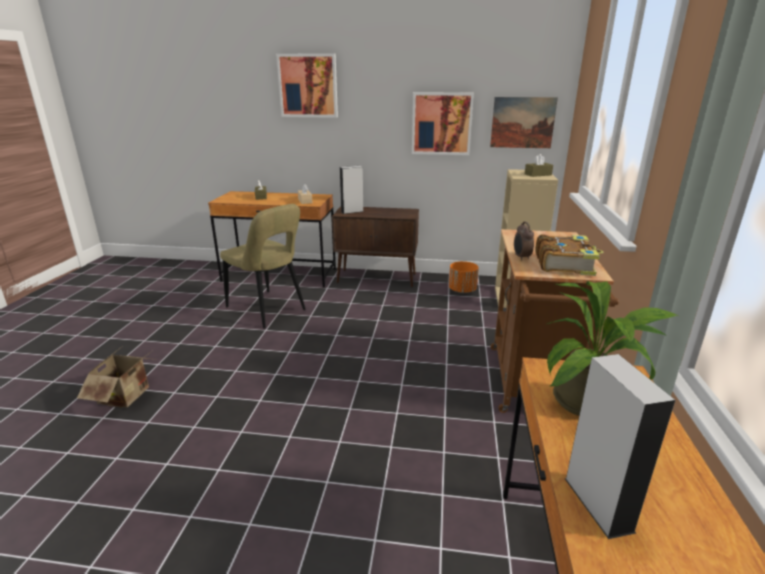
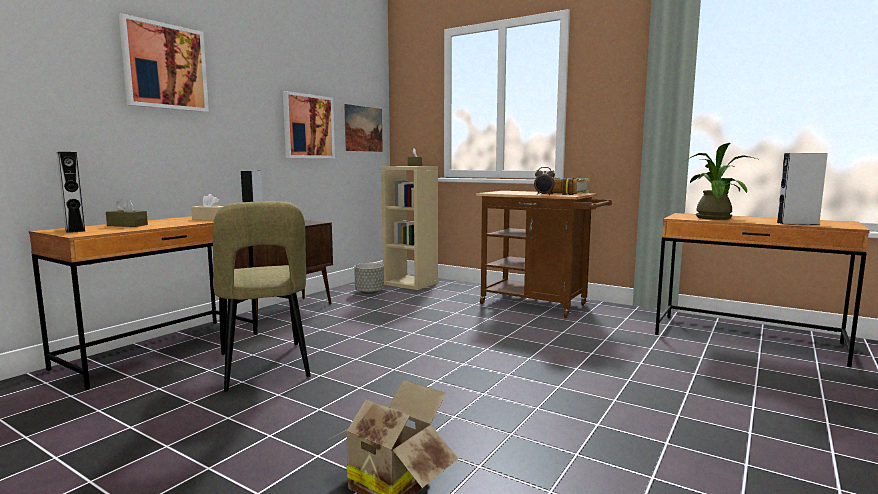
camera: 65 degrees left, 15 degrees down
(235, 195) = (75, 230): none -> grey speaker
(268, 310) = (264, 368): beige chair -> beige chair turned 90 degrees clockwise
(462, 290) = (369, 292): orange planter -> grey planter

